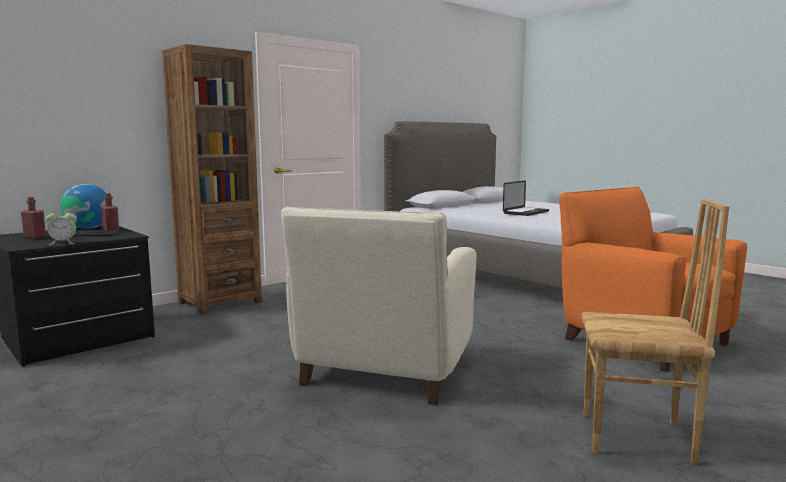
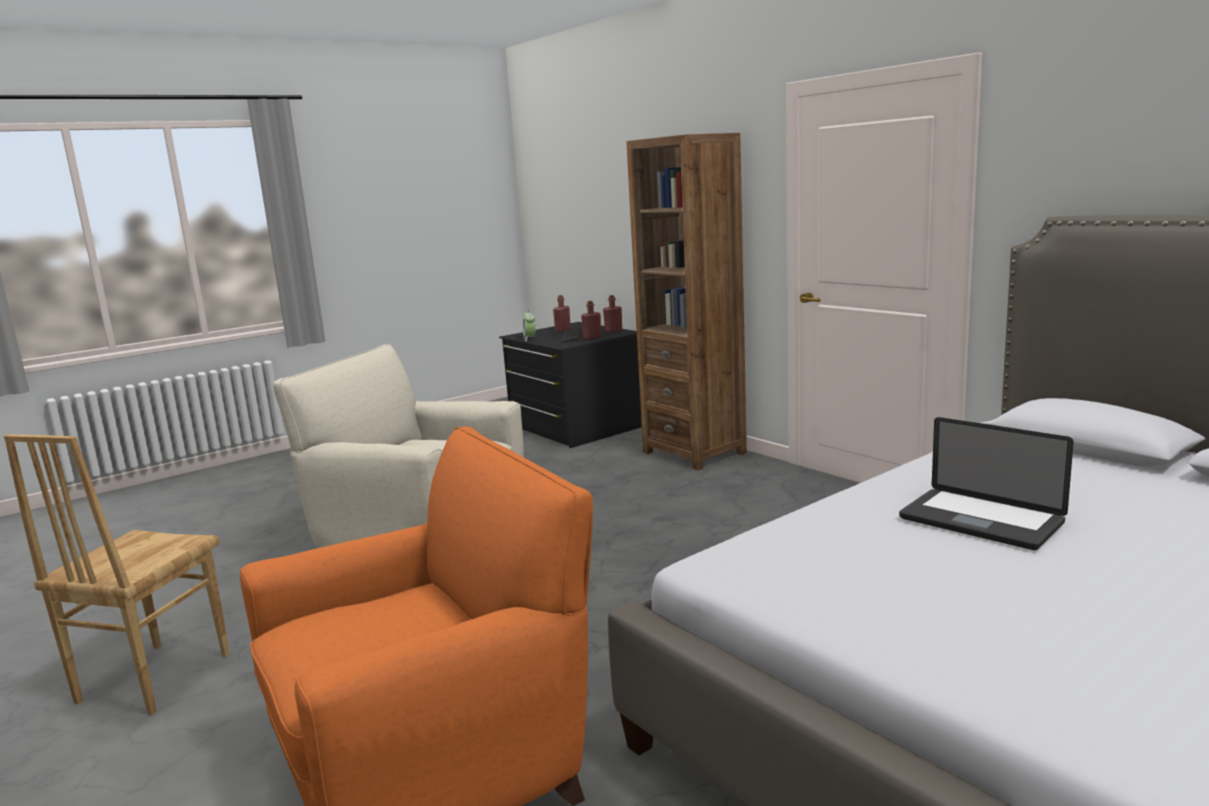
camera: 95 degrees right, 5 degrees up
(88, 228) = (613, 331): globe -> red bottle

